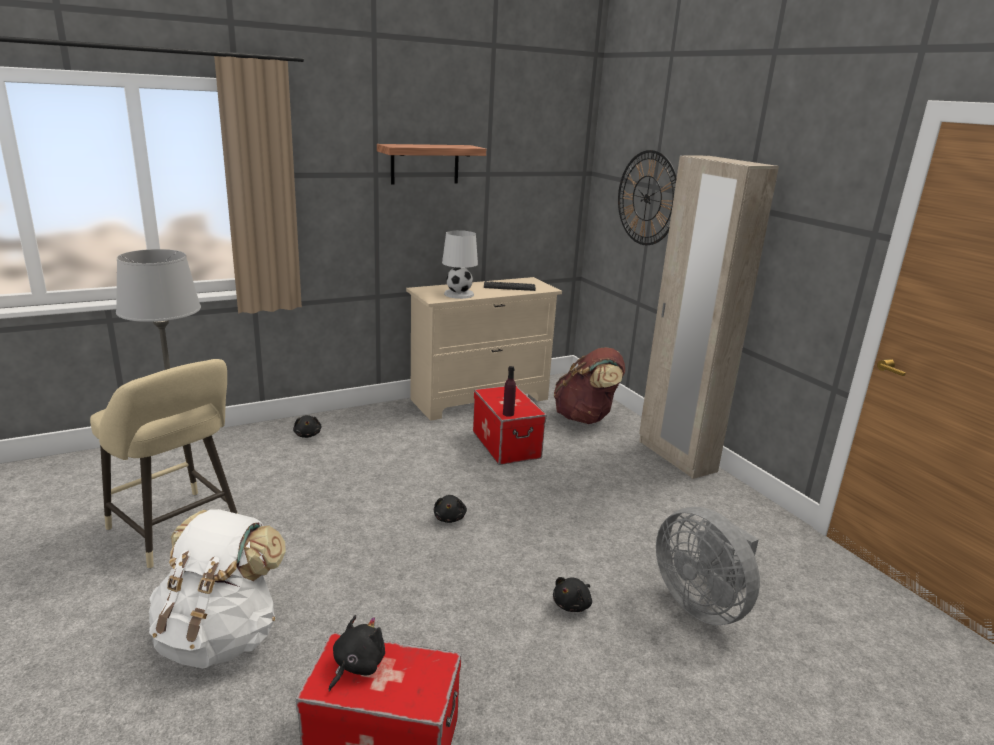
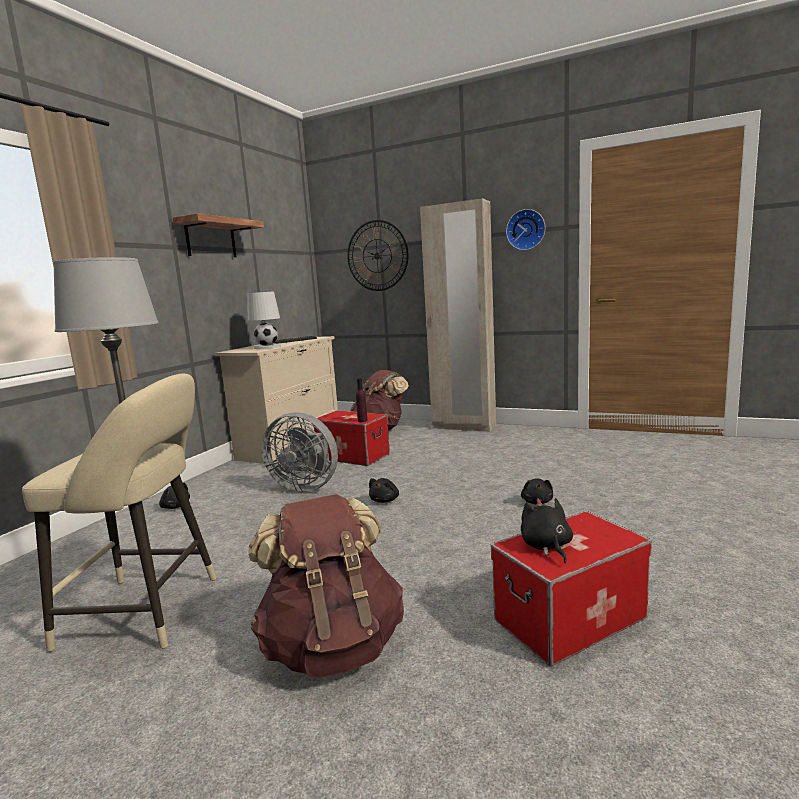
camera: 35 degrees left, 10 degrees down
(220, 637) = (333, 646): white backpack -> brown backpack
(450, 518) = (385, 500): black plush toy -> black plush toy turned 60 degrees clockwise
(702, 603) = (592, 472): grey fan -> grey fan (306, 486)
(818, 221) = (526, 230): none -> wall clock

